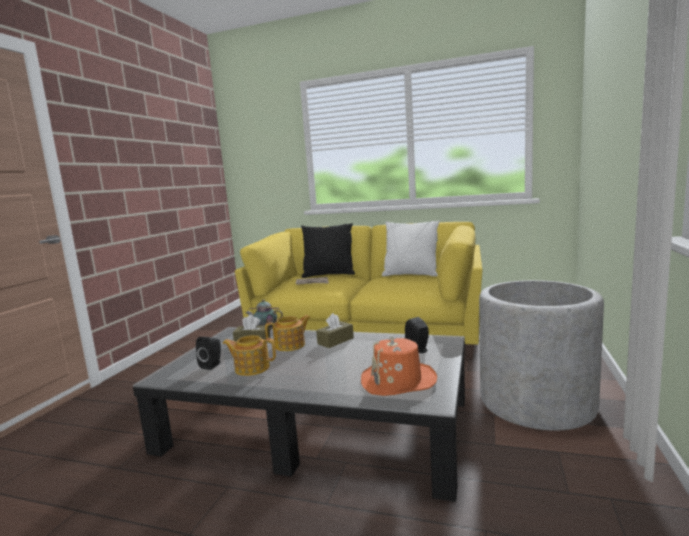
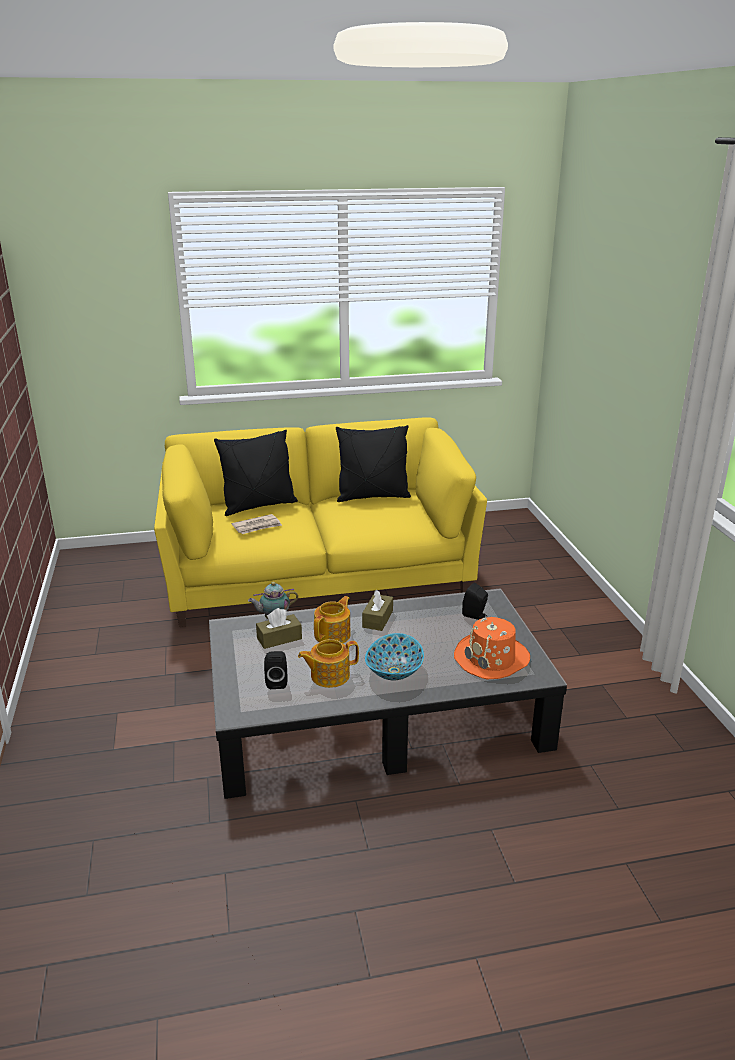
camera: 30 degrees left, 15 degrees up
(303, 374) = (394, 671): none -> bowl
(410, 275) = (373, 496): white pillow -> black pillow
(536, 402) = (558, 637): grey planter -> none

